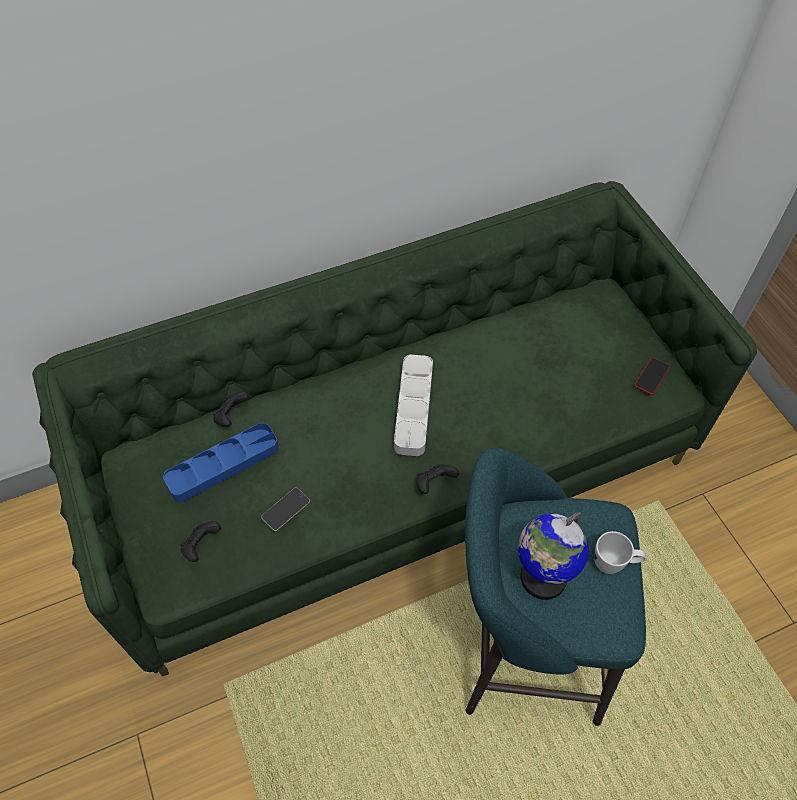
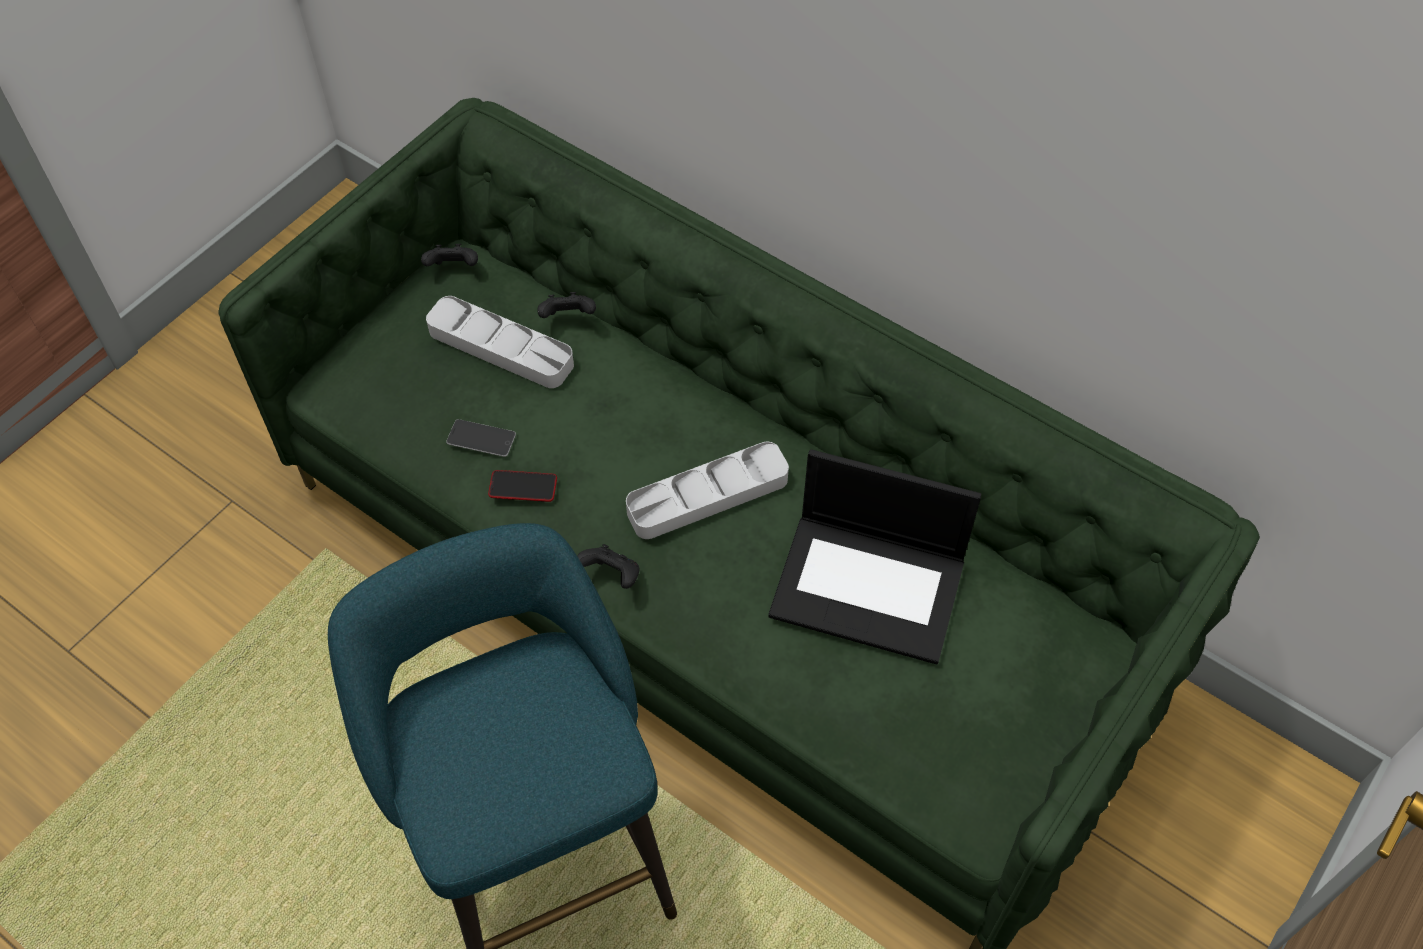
camera: 60 degrees right, 0 degrees up
(201, 546) = (390, 386): black game controller -> black game controller (453, 268)
(223, 465) = (501, 347): blue tray -> grey tray
(521, 362) = (870, 586): none -> laptop
(542, 577) = (476, 714): globe -> none
(614, 563) = (543, 792): white mug -> none
(651, 376) = (975, 772): phone -> phone (523, 487)

